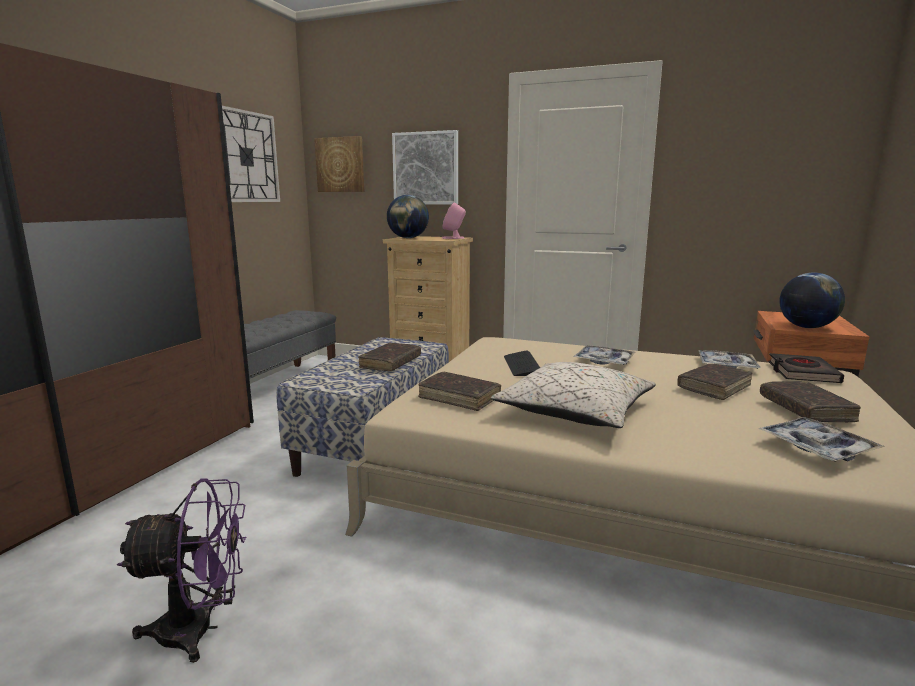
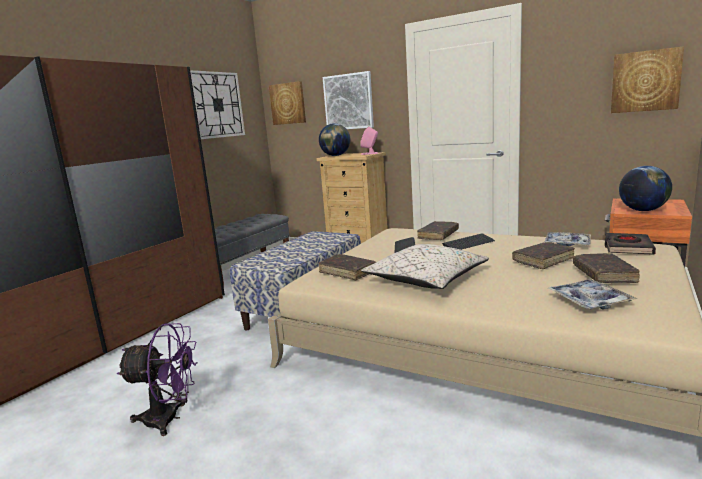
camera: 10 degrees right, 0 degrees up
(390, 363) = (311, 250): brown book -> brown book (438, 235)
(604, 361) = (468, 243): tray -> keyboard
(806, 170) = (645, 81): none -> picture

